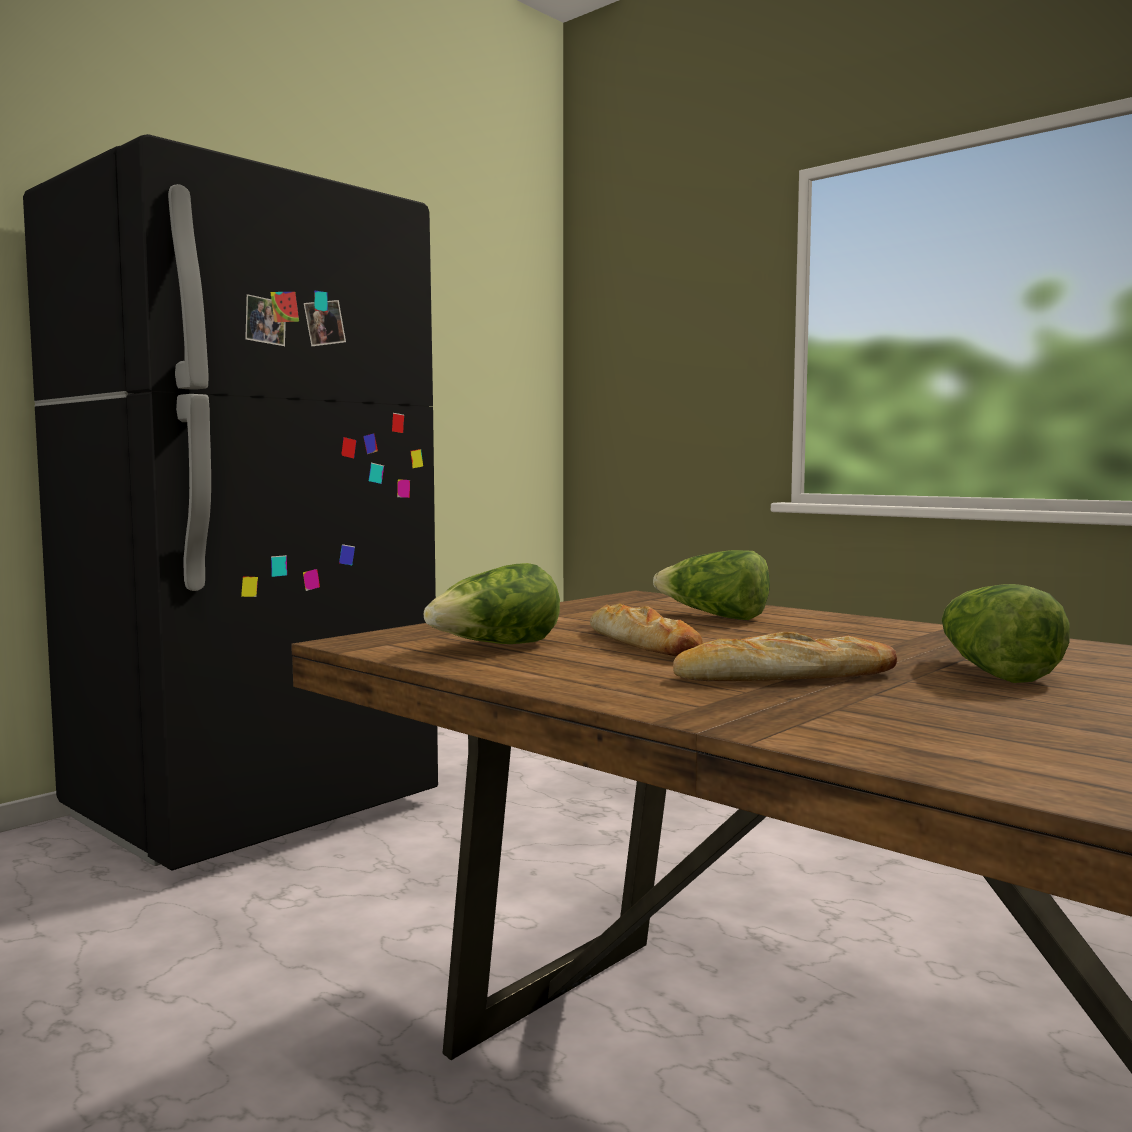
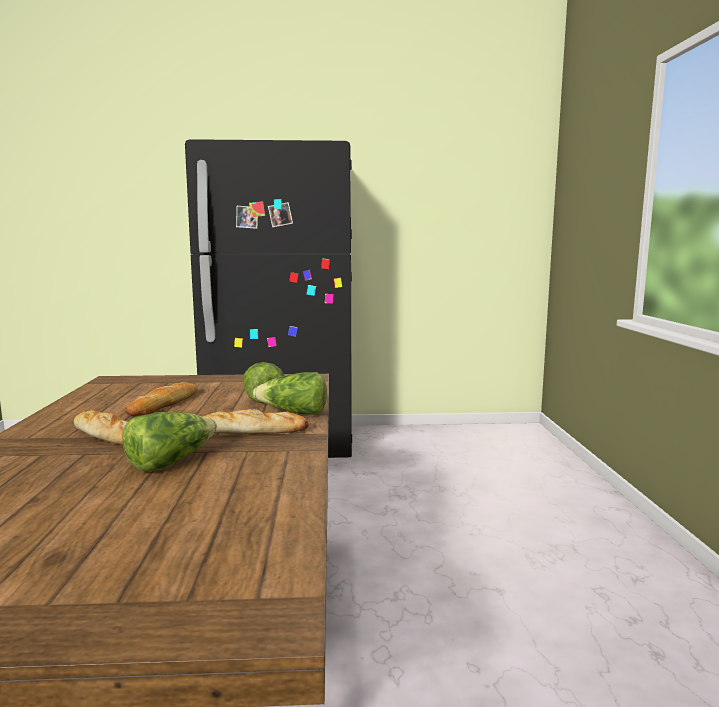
camera: 45 degrees right, 5 degrees up
(496, 646) = (125, 393): lettuce -> lettuce (294, 413)
(888, 638) = (251, 430): none -> bread

